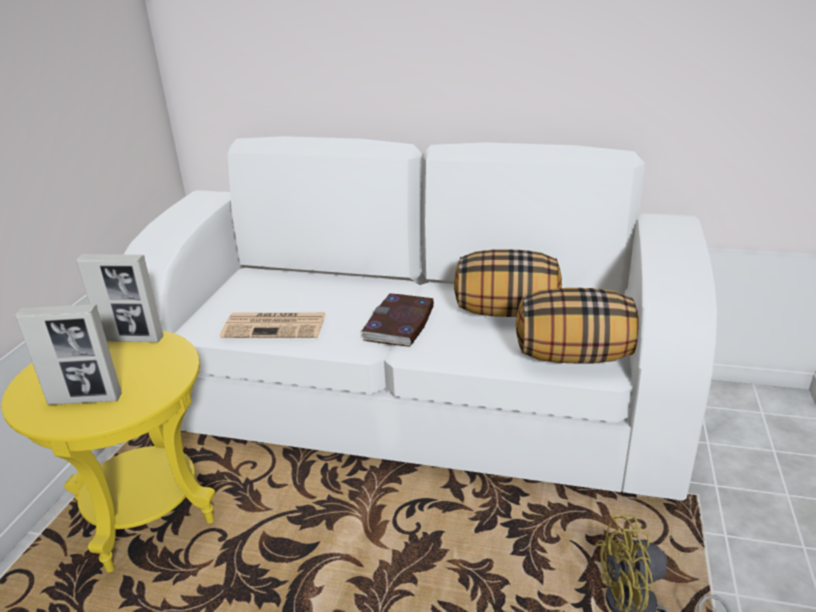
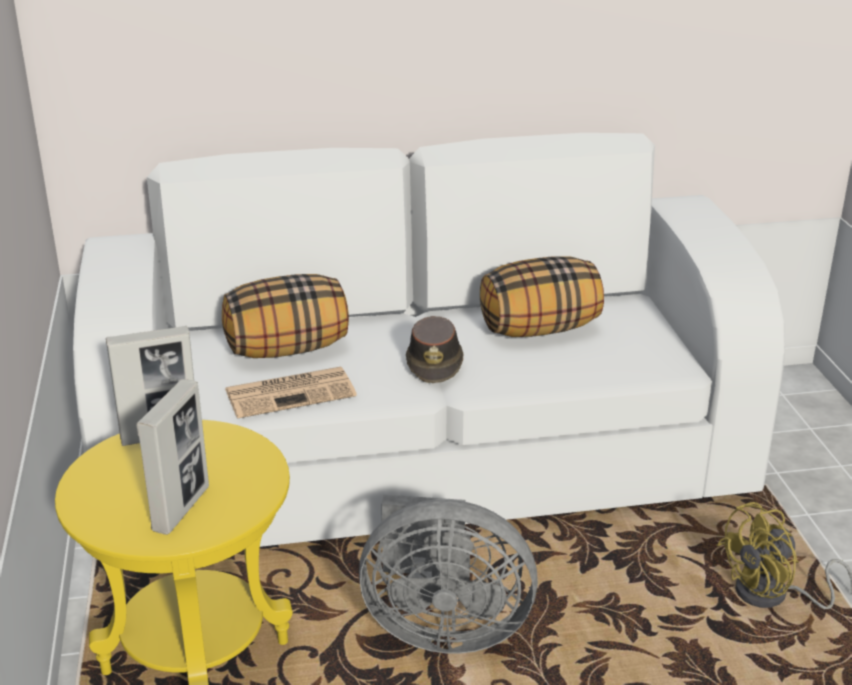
camera: 25 degrees left, 0 degrees up
(85, 399) = (181, 508): picture frame -> picture frame turned 45 degrees counterclockwise
(331, 547) = (442, 628): none -> grey fan
(399, 323) = (435, 363): book -> brown hat
(573, 356) = (640, 362): pillow -> pillow (288, 349)

